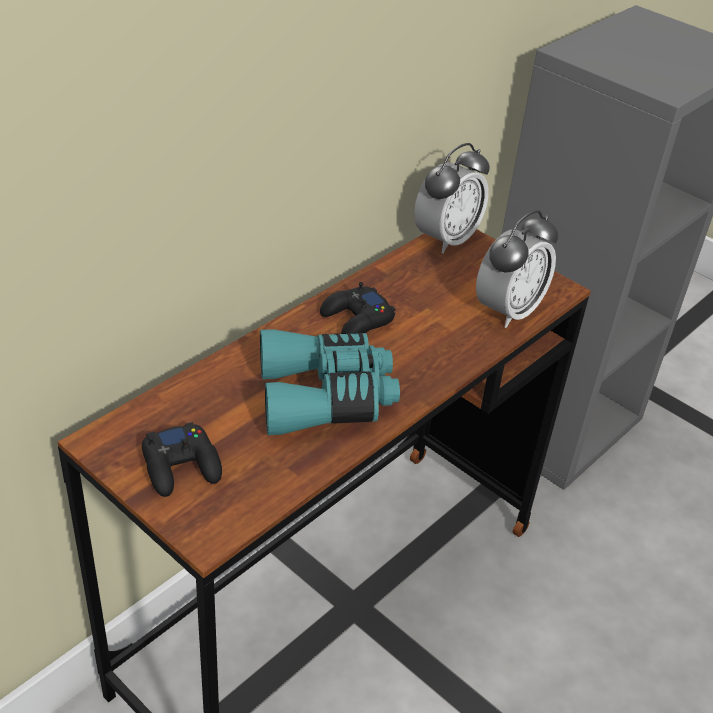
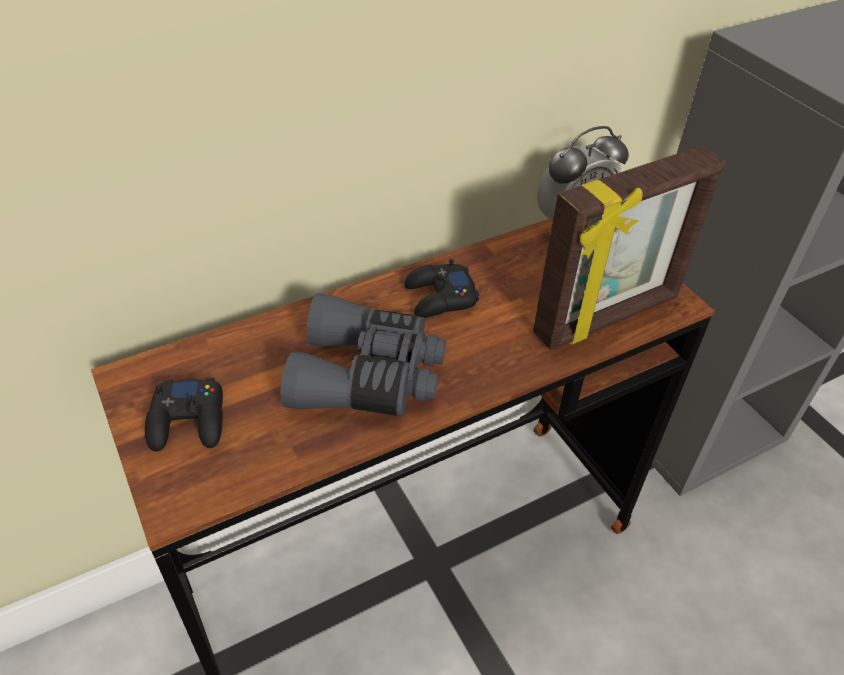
camera: 20 degrees right, 5 degrees up
(326, 397) = (368, 376): turquoise binoculars -> grey binoculars
(508, 311) = (608, 317): alarm clock -> picture frame

